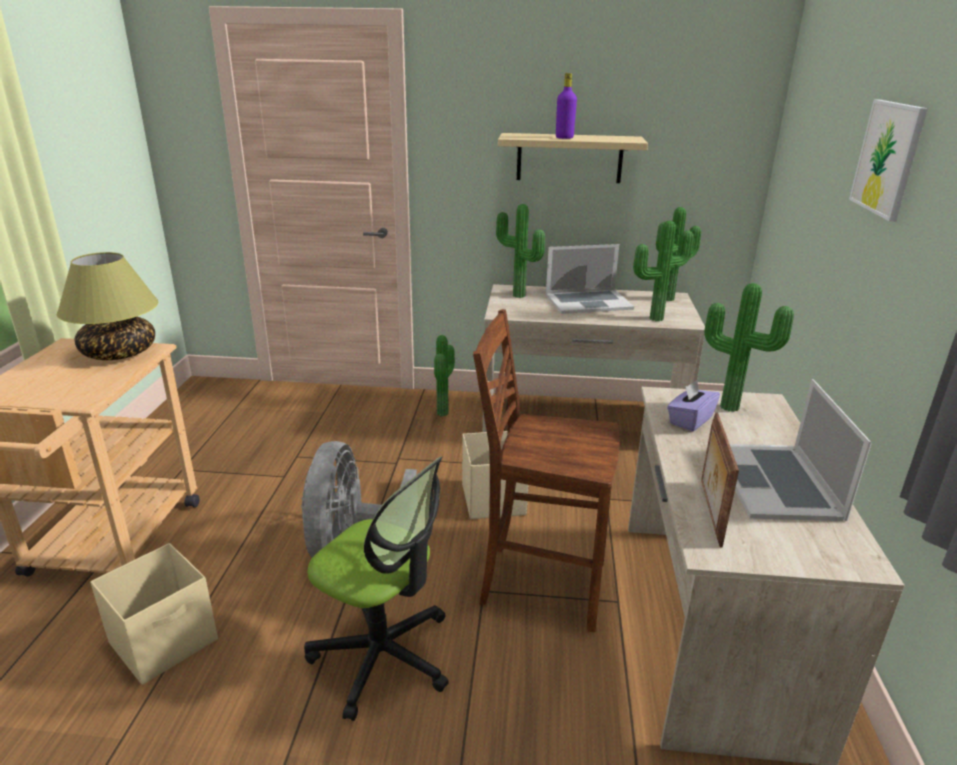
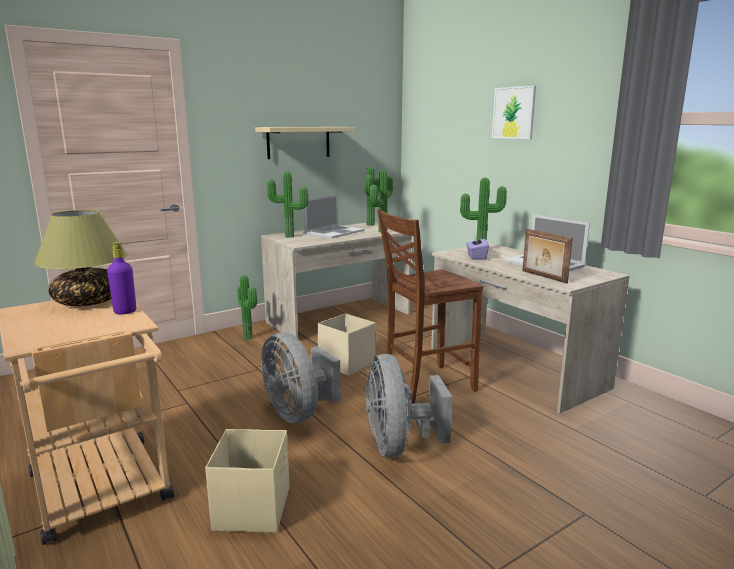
camera: 40 degrees left, 10 degrees down
(383, 656) = (398, 445): office chair -> grey fan
(564, 138) = (304, 126): purple bottle -> purple bottle (125, 311)

